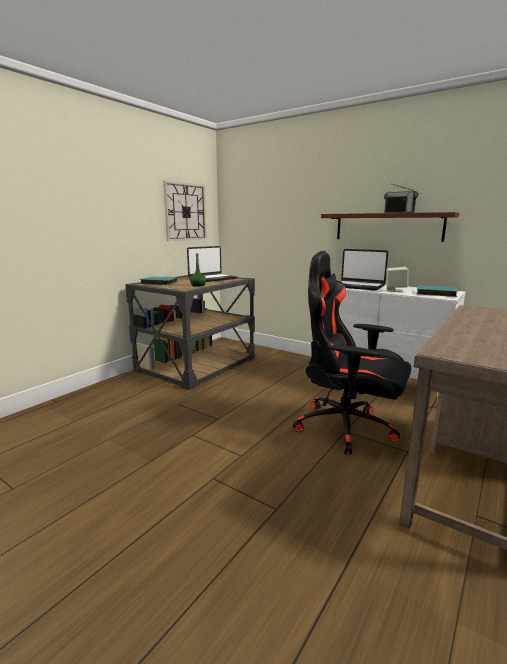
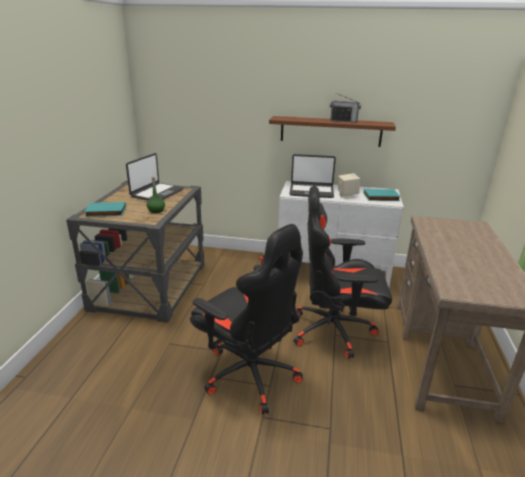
camera: 25 degrees left, 10 degrees up
(185, 212) = (106, 114): wall clock -> none
(227, 438) = (245, 371): none -> black office chair

